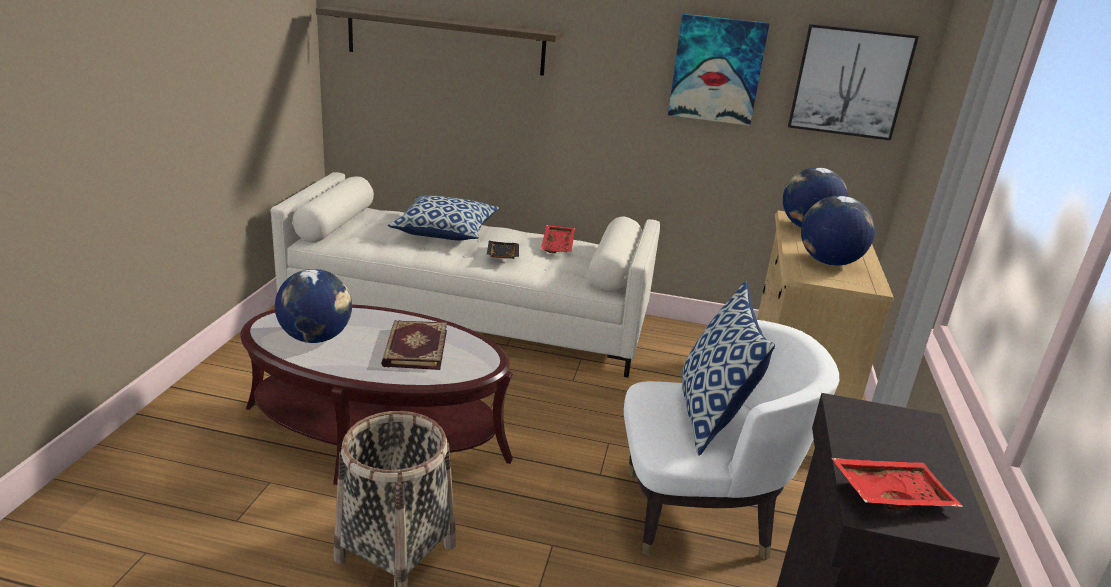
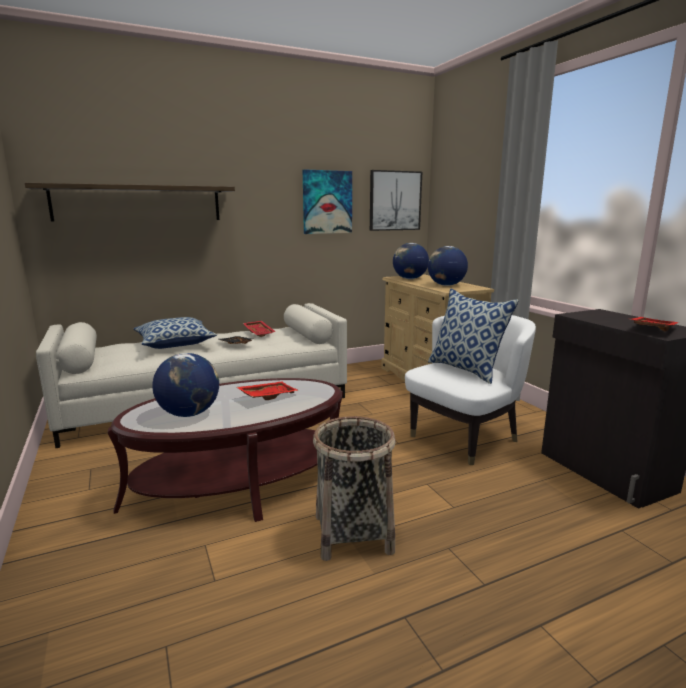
camera: 35 degrees left, 10 degrees down
(414, 348) = (267, 396): book -> red tray

